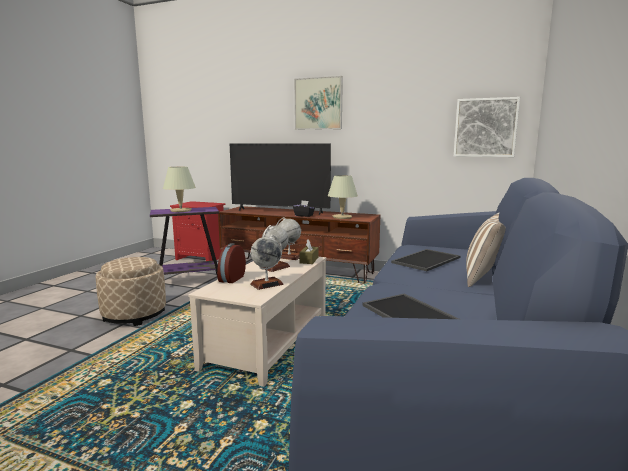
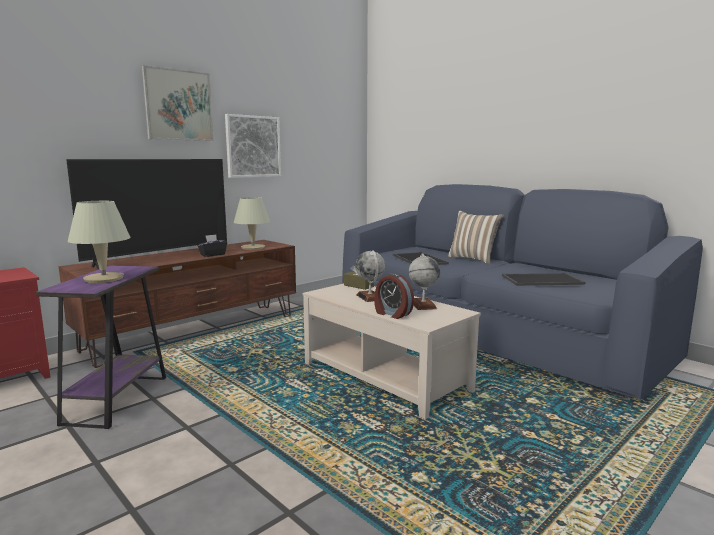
camera: 65 degrees left, 0 degrees up
(134, 314) = (203, 453): beige ottoman -> none
(289, 257) = (336, 289): globe -> none
(485, 127) = (337, 144): picture -> picture (253, 146)

